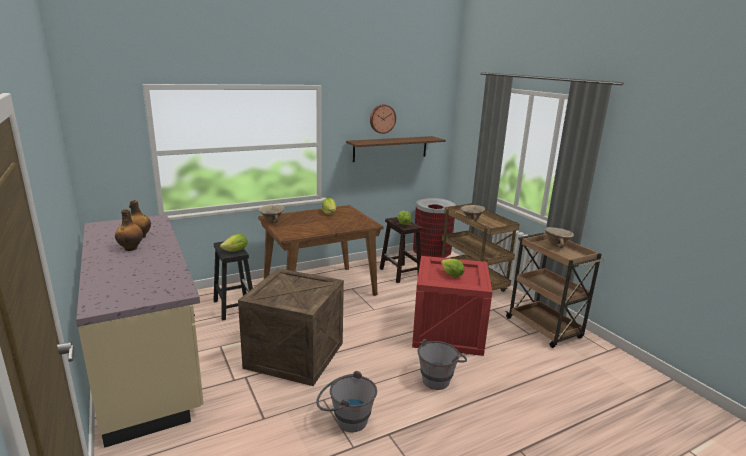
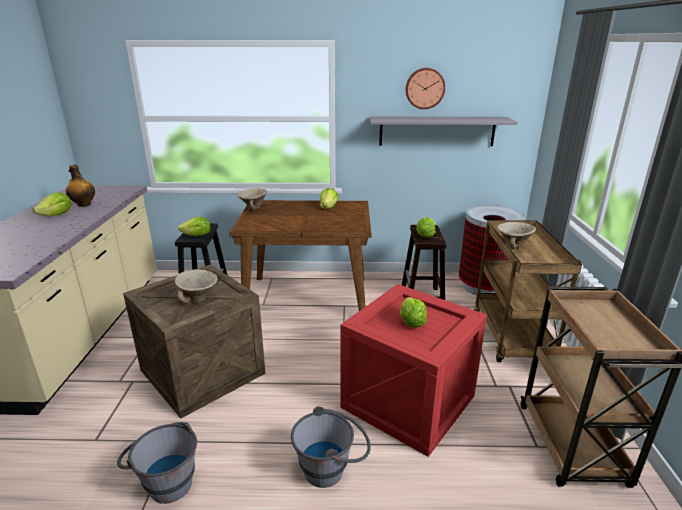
camera: 30 degrees right, 5 degrees up
(131, 248) = (57, 215): bottle -> lettuce
(390, 148) = (437, 131): brown shelf -> grey shelf
(557, 245) = (614, 315): beige bowl -> beige bowl (199, 298)

